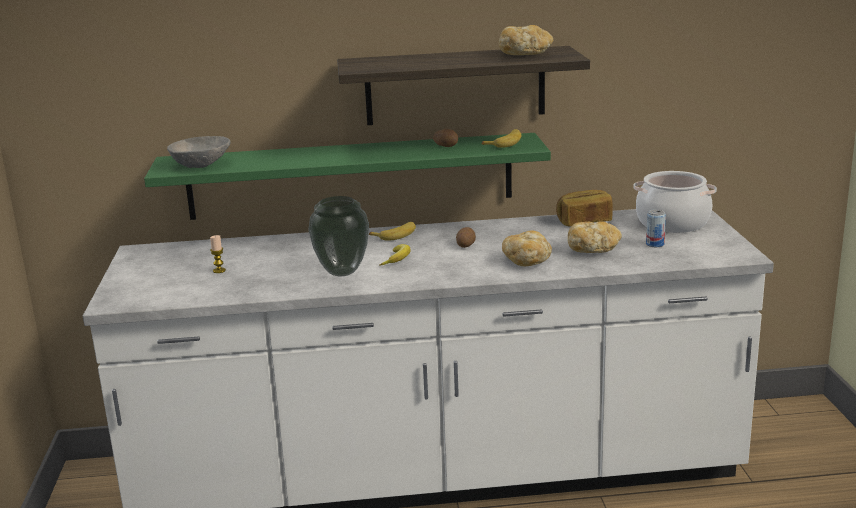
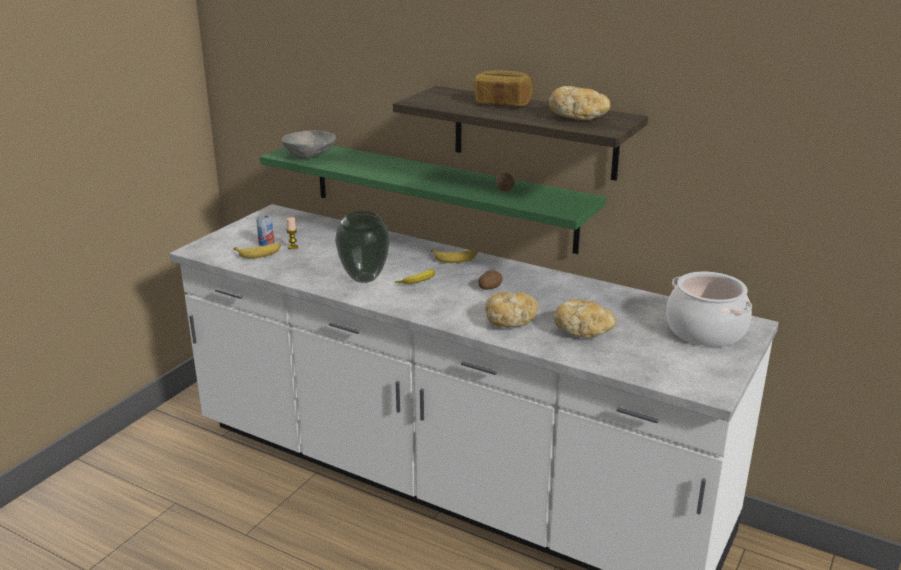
camera: 35 degrees right, 5 degrees up
(505, 143) = (555, 200): banana -> banana (259, 253)
(584, 221) = (626, 299): bread -> bread (503, 103)
(655, 244) = (648, 347): can -> can (266, 243)

